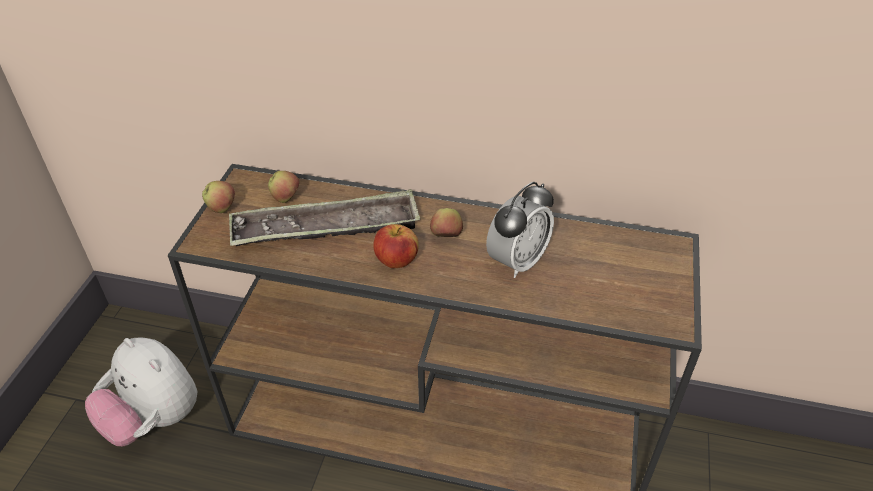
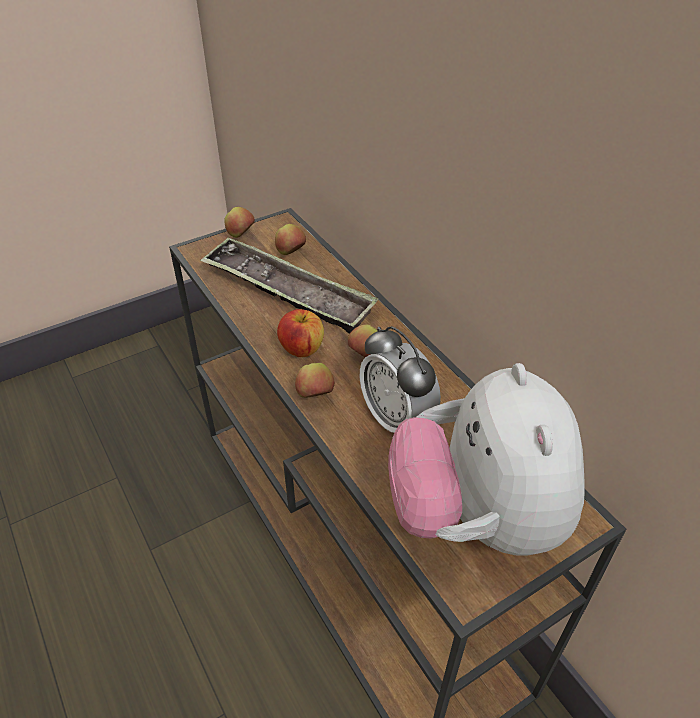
camera: 45 degrees right, 0 degrees up
(154, 419) = (182, 390): plush toy -> plush toy (475, 517)
(450, 283) = (315, 395): none -> apple
(517, 261) = (396, 418): alarm clock -> alarm clock turned 60 degrees clockwise

